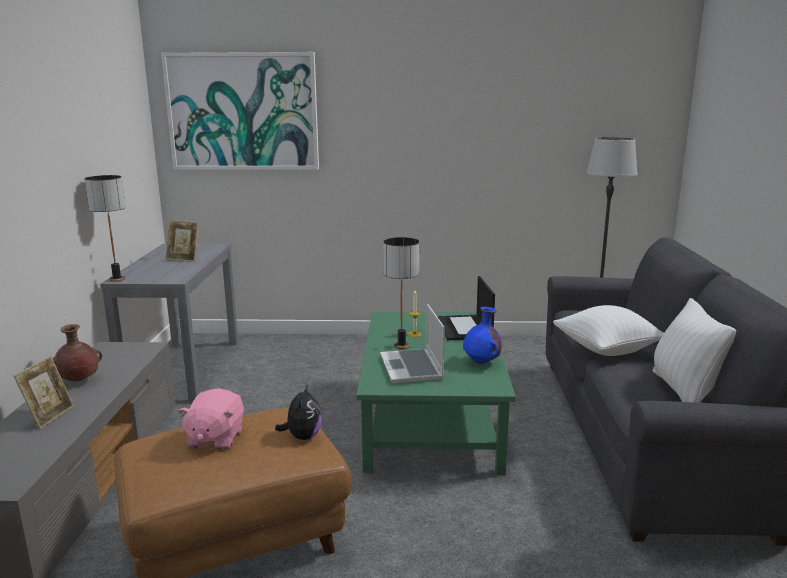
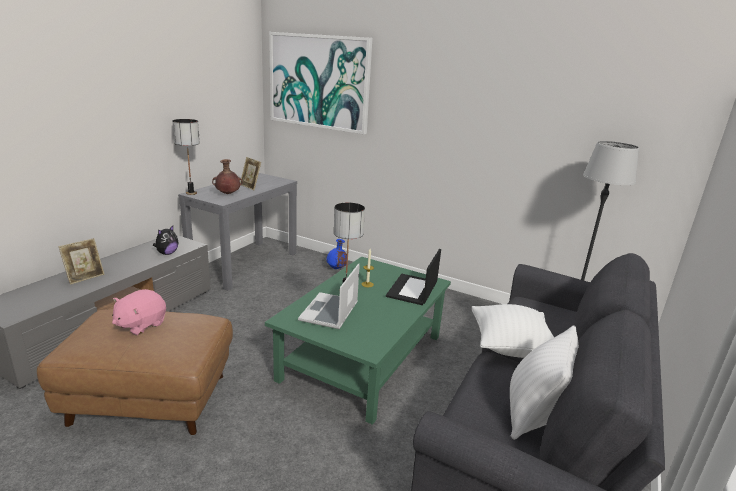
camera: 25 degrees right, 5 degrees up
(78, 381) = (127, 258): brown vase -> brown vase (227, 194)
(302, 437) = (194, 342): plush toy -> plush toy (167, 253)
(482, 362) = (387, 325): blue vase -> blue vase (336, 268)

